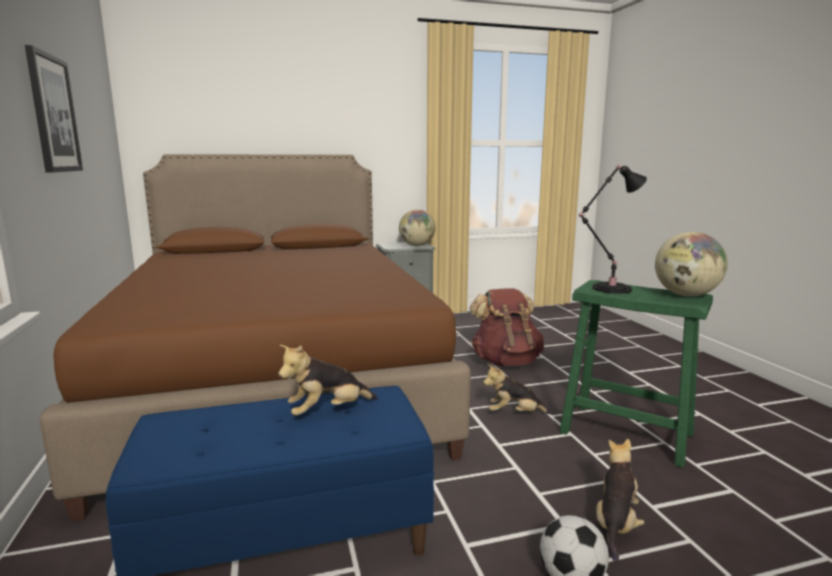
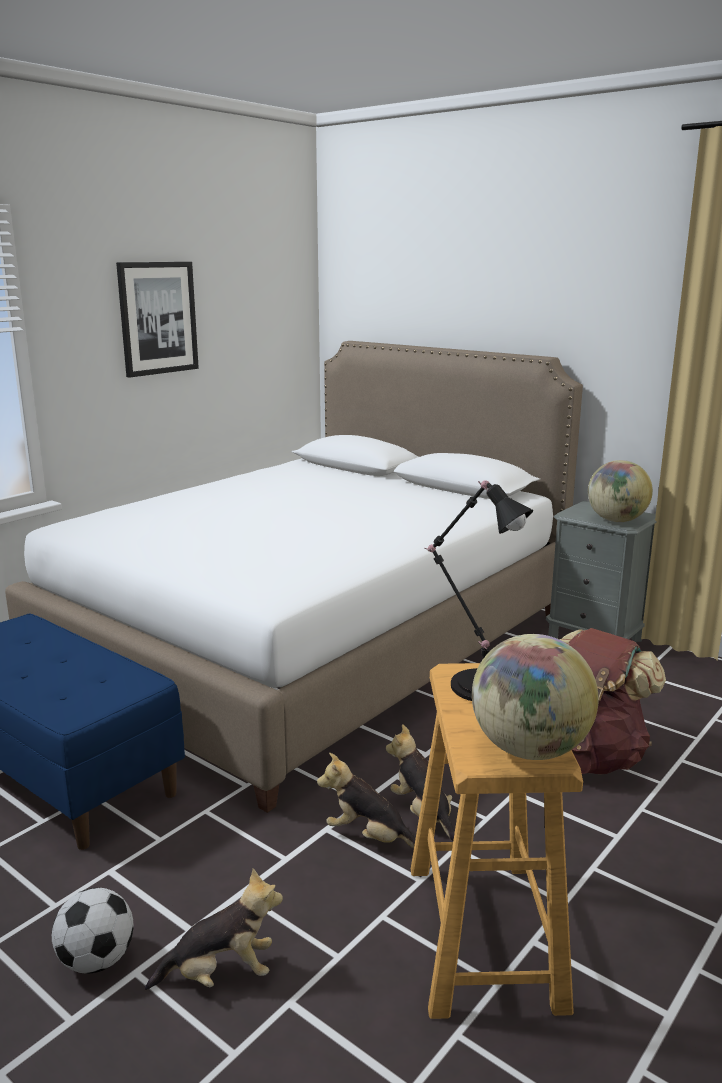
camera: 55 degrees right, 5 degrees up
(277, 383) = (312, 644): brown bed -> white bed
(328, 412) = (86, 672): plush toy -> plush toy (370, 837)
(625, 432) = (483, 933): green stool -> beige stool

